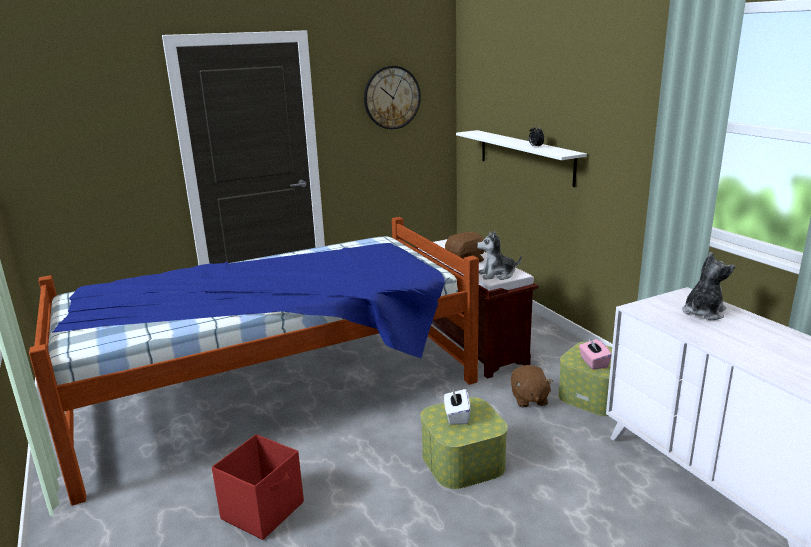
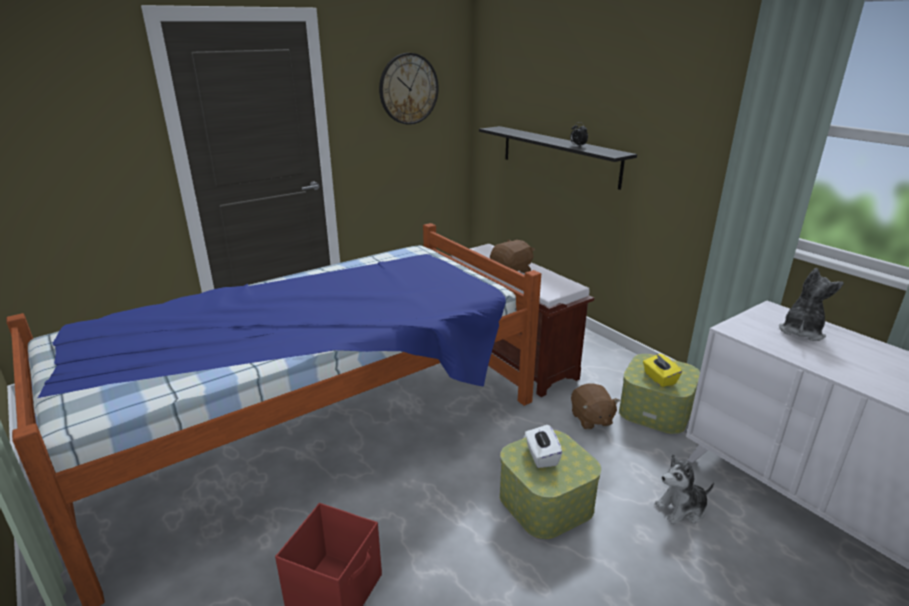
camera: 10 degrees left, 5 degrees up
(497, 275) = (552, 288): plush toy -> plush toy (681, 509)
(525, 156) = (559, 155): white shelf -> black shelf
(593, 363) = (659, 379): pink tissue box -> yellow tissue box

